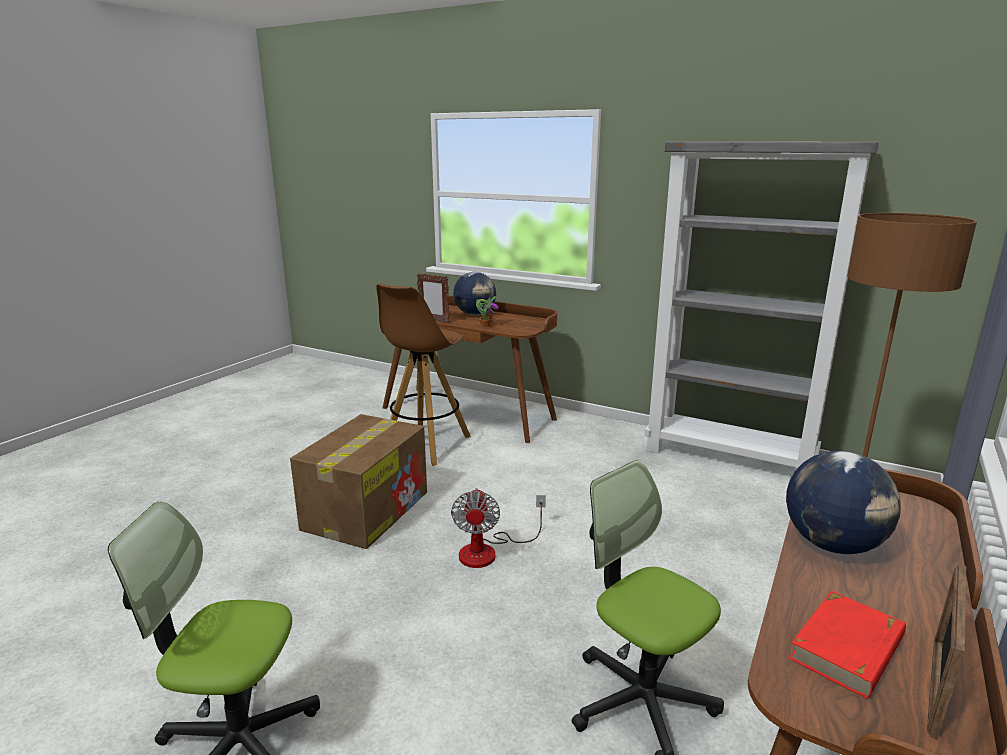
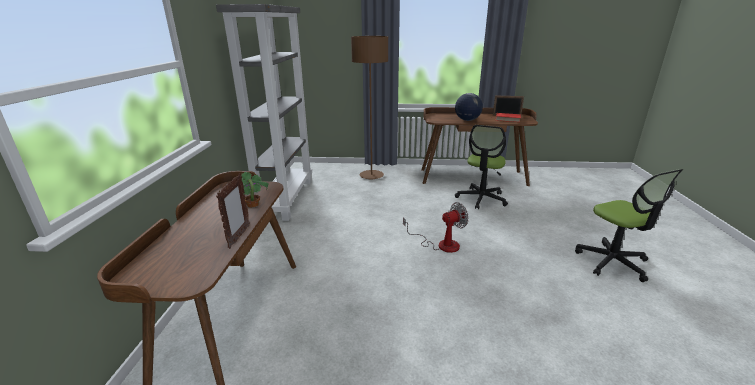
camera: 115 degrees left, 5 degrees up
(367, 509) = (449, 306): cardboard box -> none
(425, 445) = (326, 322): brown stool -> none
(475, 314) = (201, 221): globe -> none

